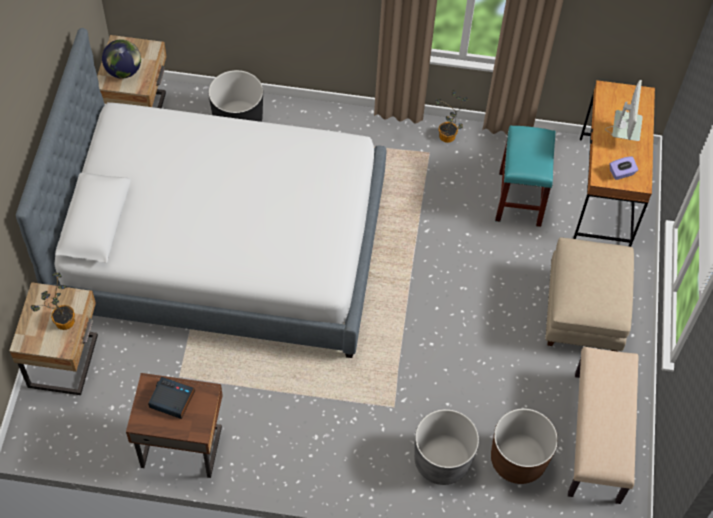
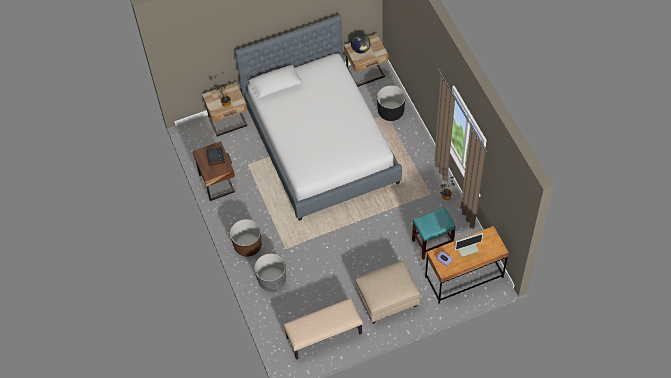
camera: 65 degrees right, 0 degrees up
(518, 460) = (291, 309): brown planter -> brown planter (248, 245)

